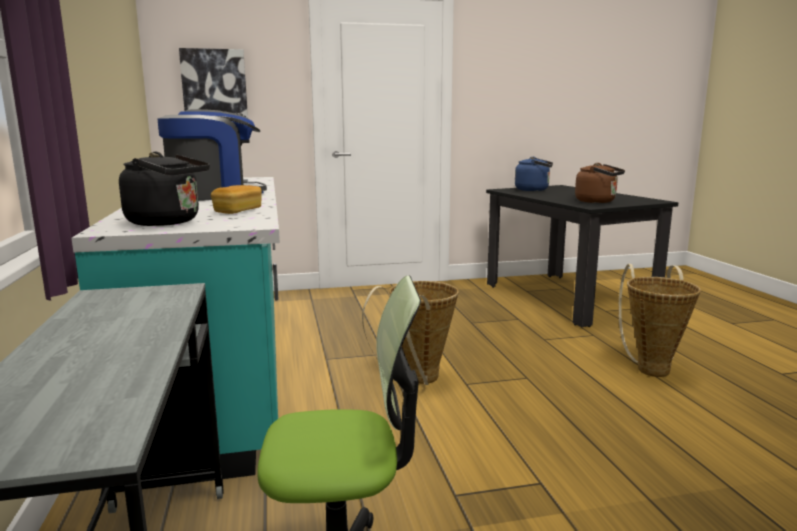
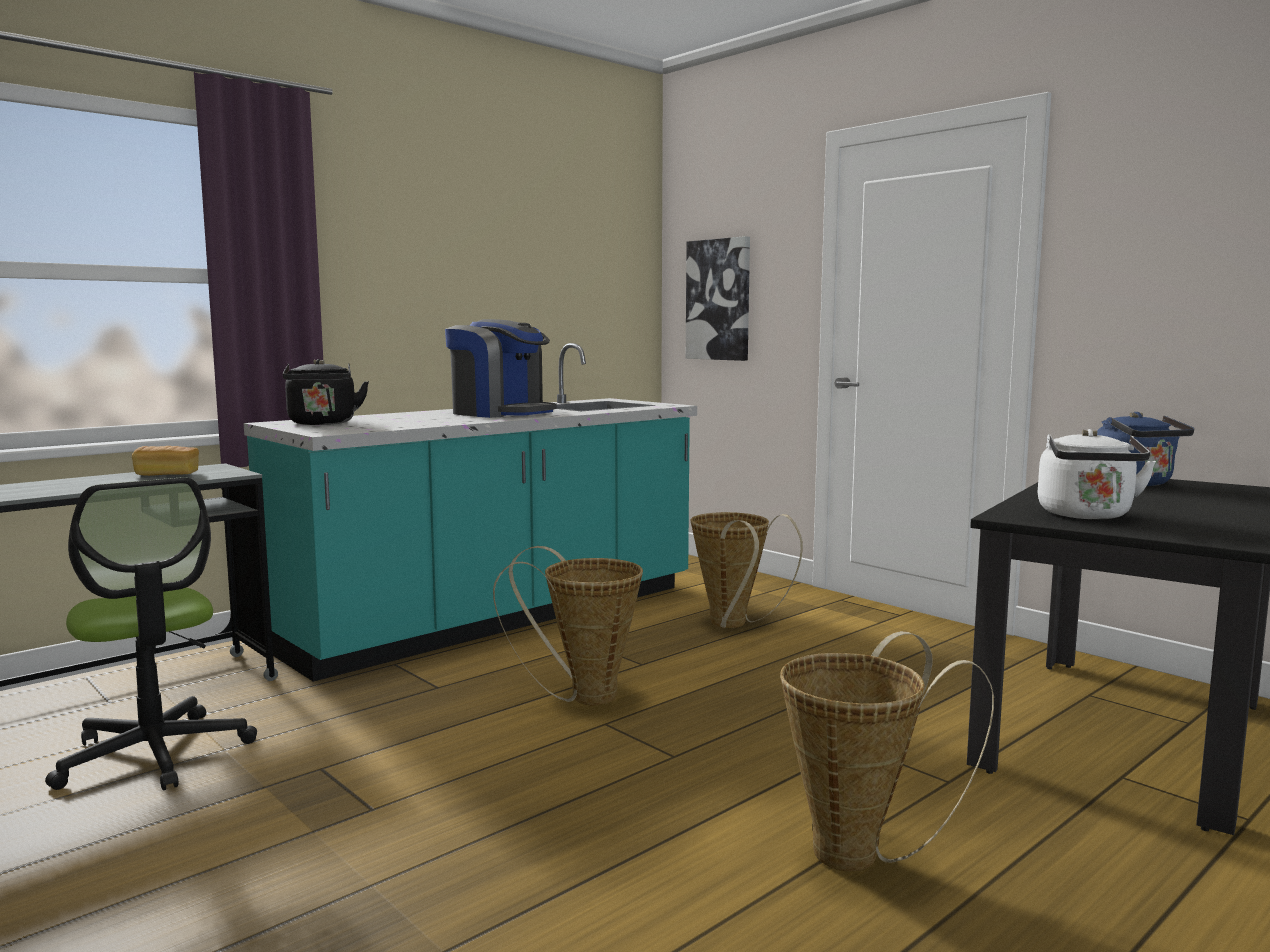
camera: 60 degrees right, 5 degrees down
(238, 211) = (401, 424): bread -> bread (167, 474)
(354, 319) = (733, 626): none -> basket
(598, 201) = (1087, 515): brown kettle -> white kettle

